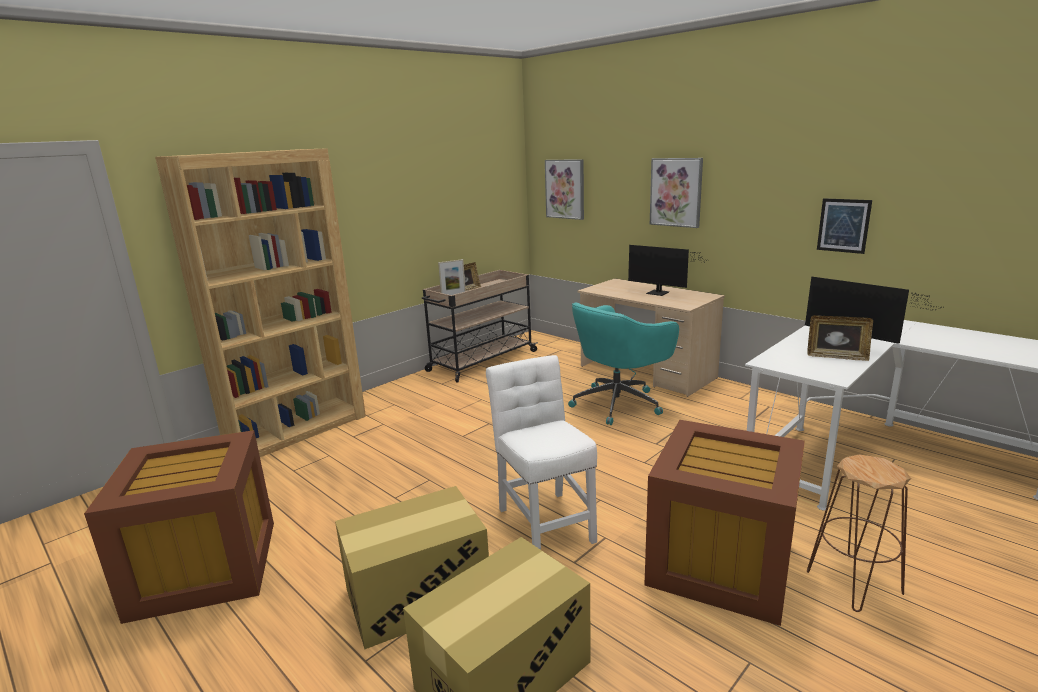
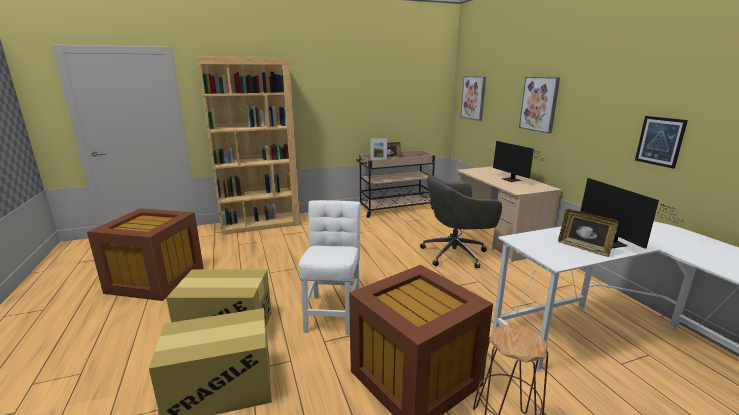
camera: 25 degrees right, 0 degrees up
(619, 403) = (456, 254): turquoise office chair -> grey office chair

